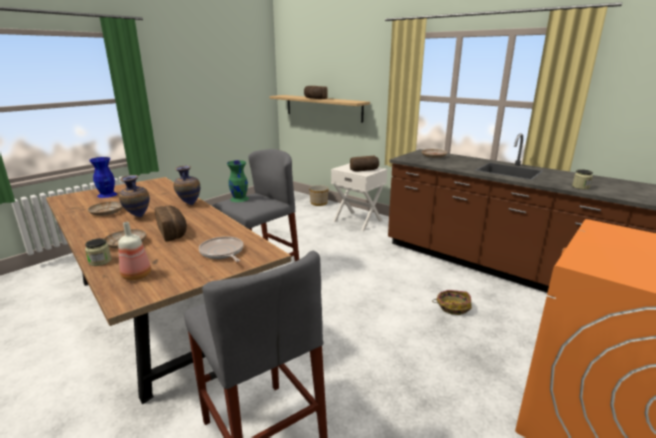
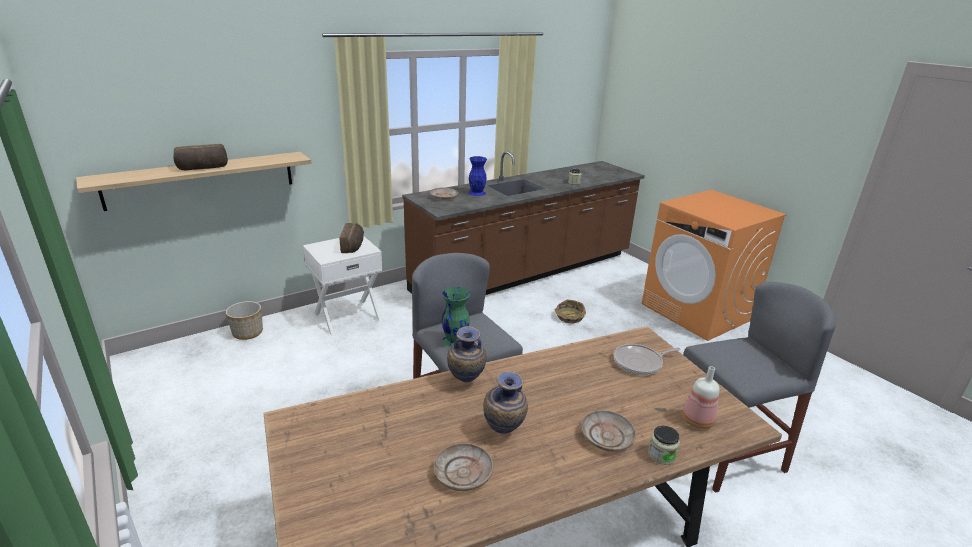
camera: 75 degrees left, 5 degrees up
(107, 195) = (346, 487): blue vase -> blue vase (477, 193)
(173, 232) = (573, 396): bread -> none

